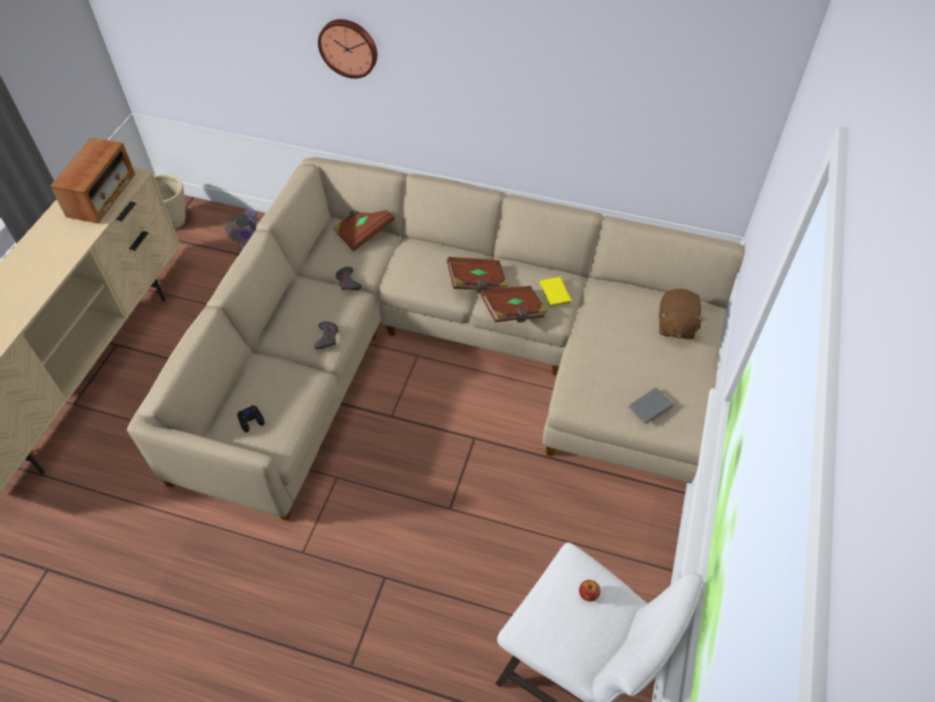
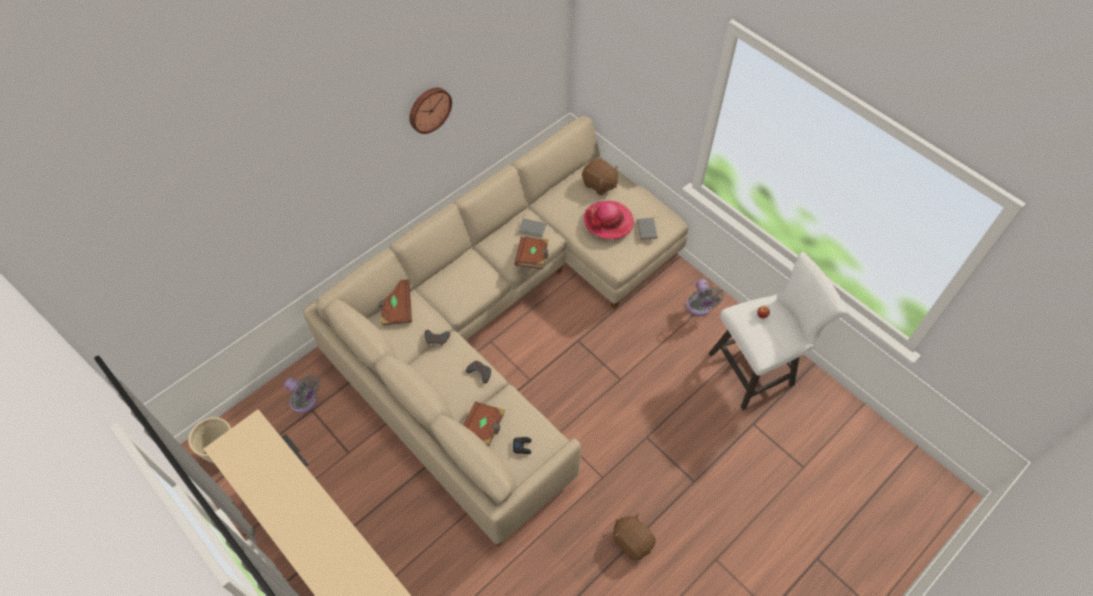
camera: 60 degrees left, 5 degrees up
(102, 196) = (261, 455): radio -> none
(232, 627) = (632, 541): none -> brown plush toy
(349, 47) = (316, 202): wall clock -> wall clock (429, 109)
(477, 283) = (494, 265): brown book -> brown book (483, 429)
(556, 293) = (532, 228): yellow book -> grey book
(620, 553) = (699, 308): none -> grey fan
(626, 359) = (608, 221): none -> hat

